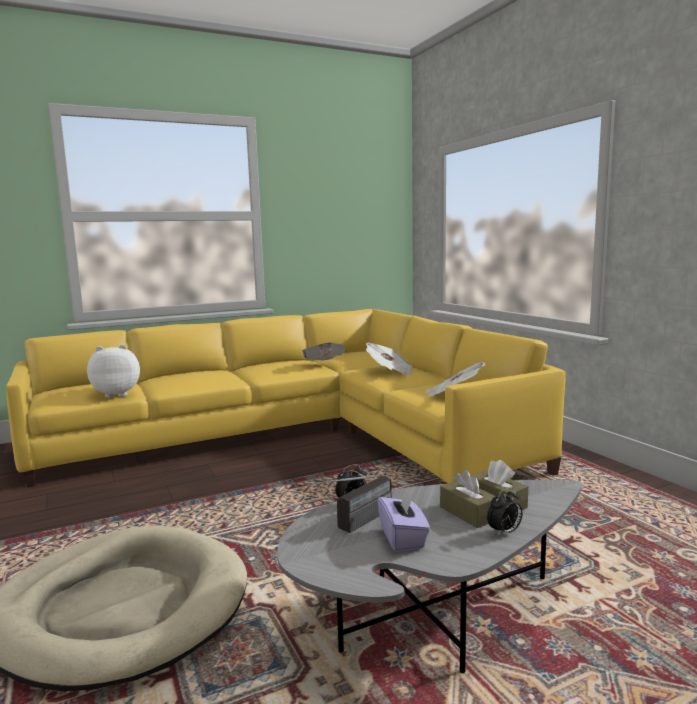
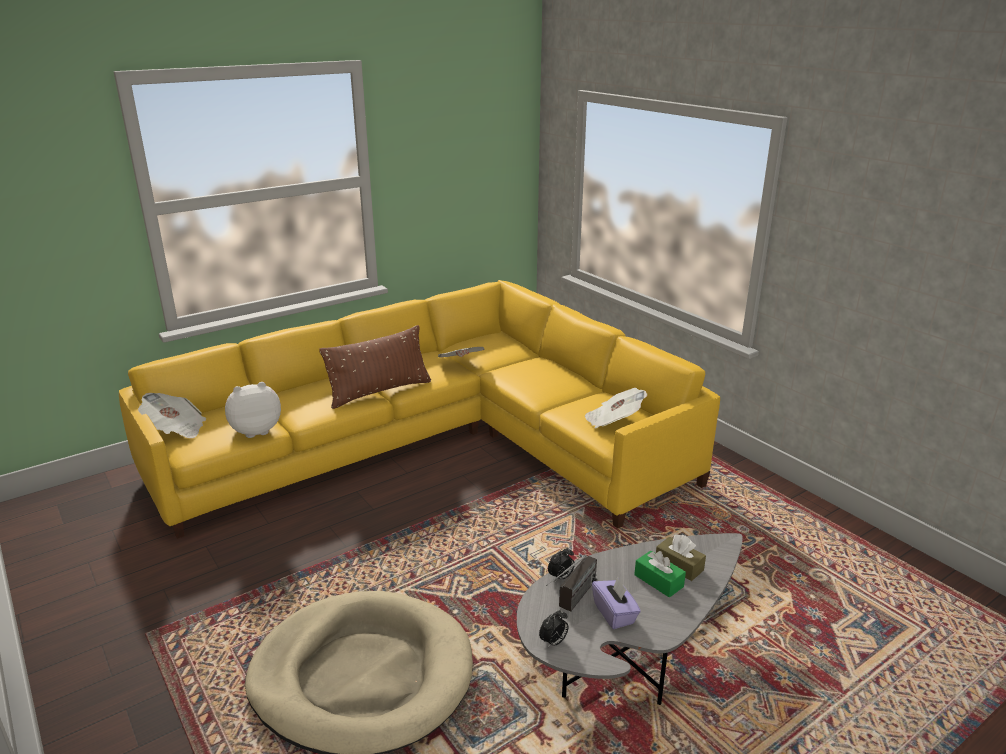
camera: 10 degrees left, 15 degrees up
(242, 377) = (379, 392): none -> brown pillow
(390, 372) = (538, 379): newspaper -> newspaper (176, 429)
(468, 513) = (658, 581): brown tissue box -> green tissue box
(504, 532) = (691, 600): alarm clock -> alarm clock (553, 642)

